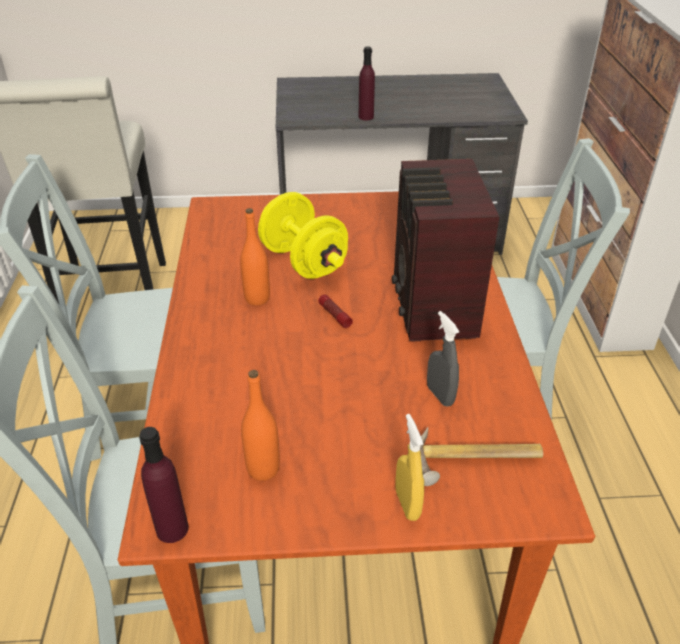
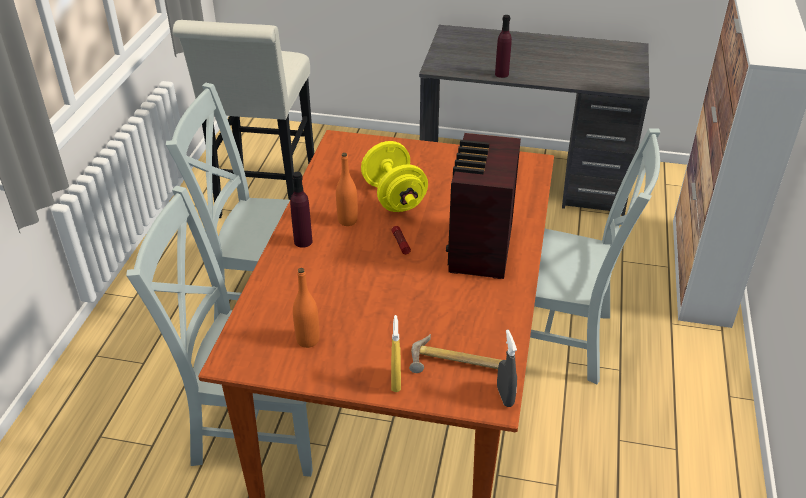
camera: 15 degrees right, 0 degrees up
(172, 529) = (236, 365): purple bottle -> purple bottle (303, 241)
(440, 395) = (453, 315): grey spray bottle -> grey spray bottle (505, 396)

